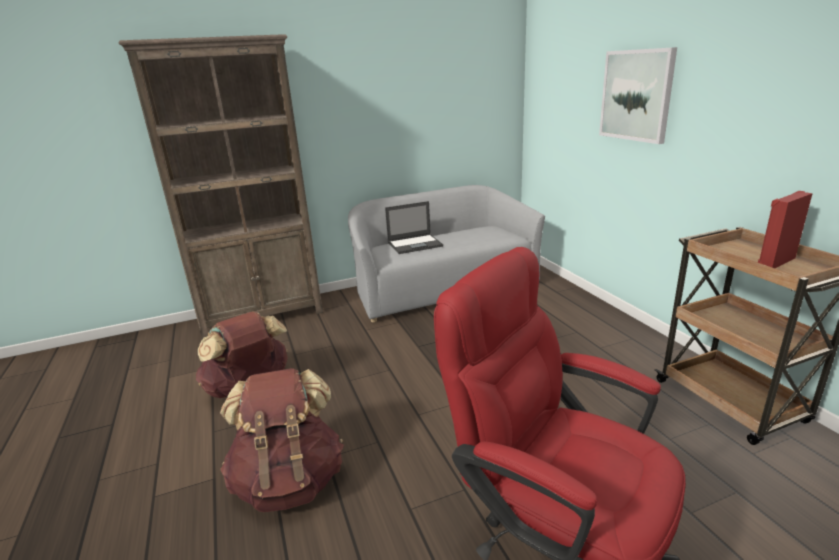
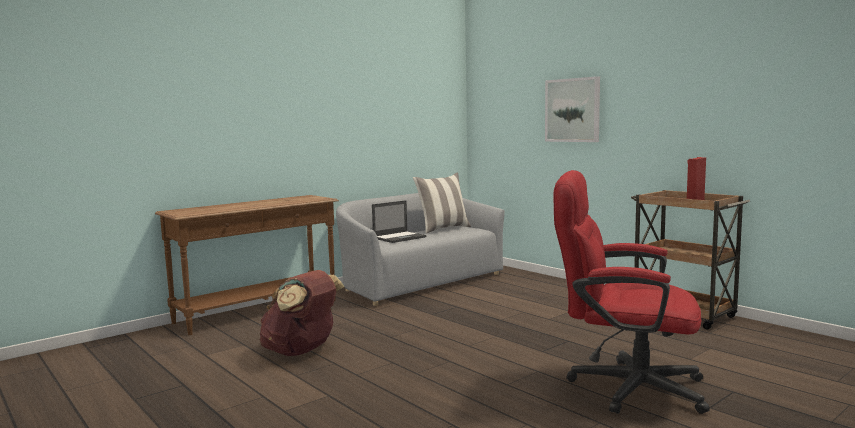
camera: 20 degrees left, 15 degrees down
(263, 315) = (258, 312): brown bookcase -> brown console table
(290, 481) = (398, 387): brown backpack -> none
(473, 232) = (443, 229): none -> pillow

